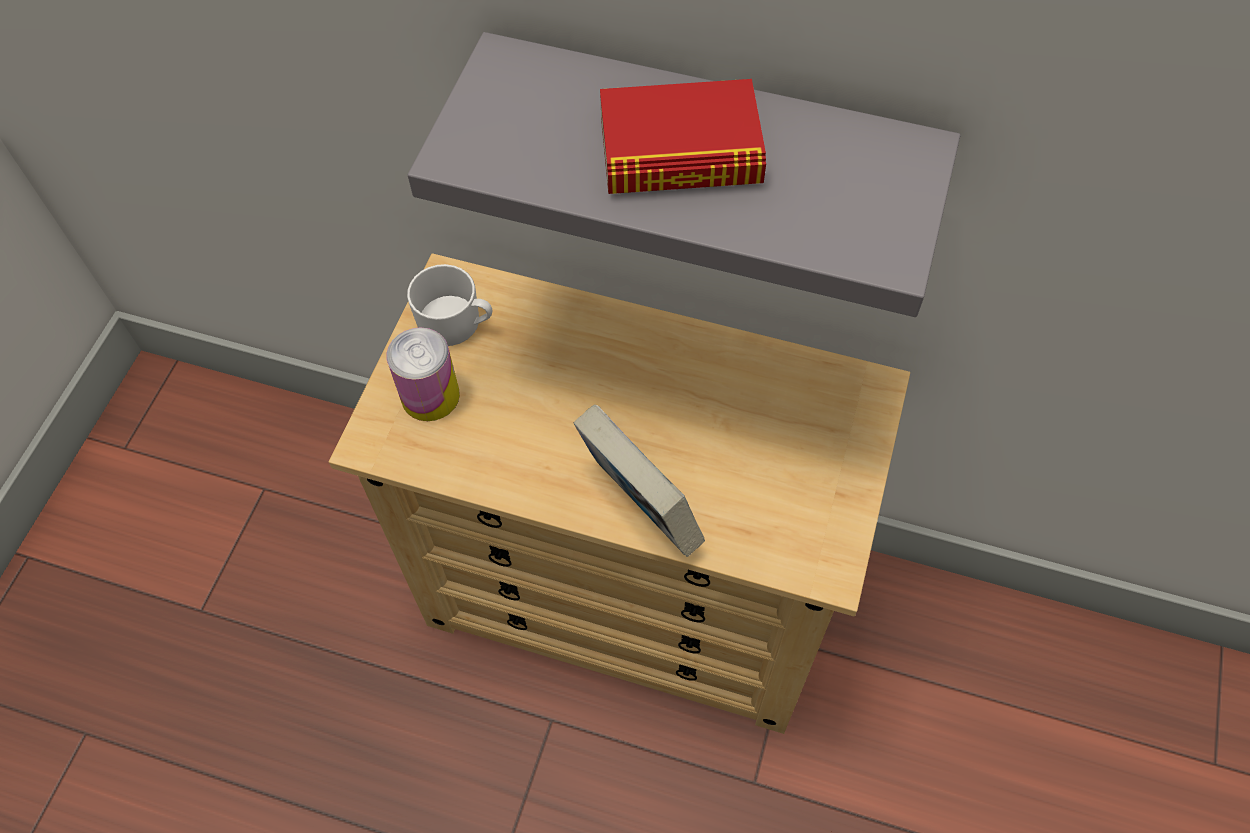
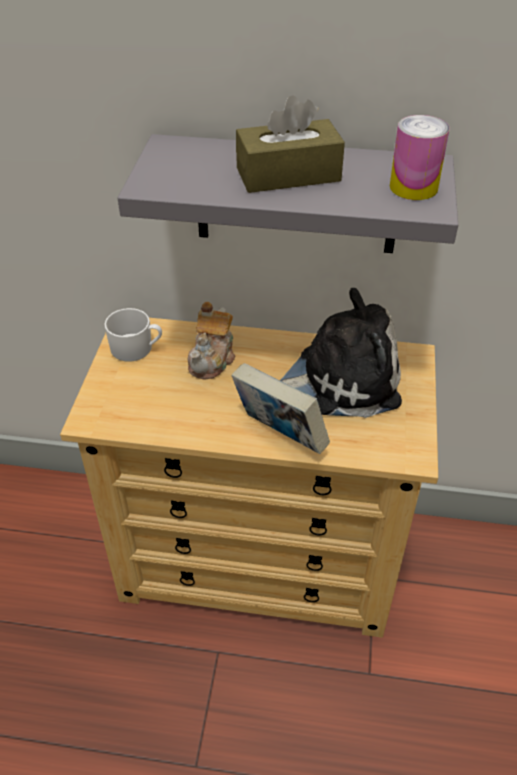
camera: 10 degrees left, 15 degrees down
(430, 395) = (125, 389): can -> can (413, 187)
(566, 356) = (213, 359): none -> teapot
(680, 153) = (288, 174): book -> brown tissue box
(750, 418) = (340, 379): none -> plush toy

